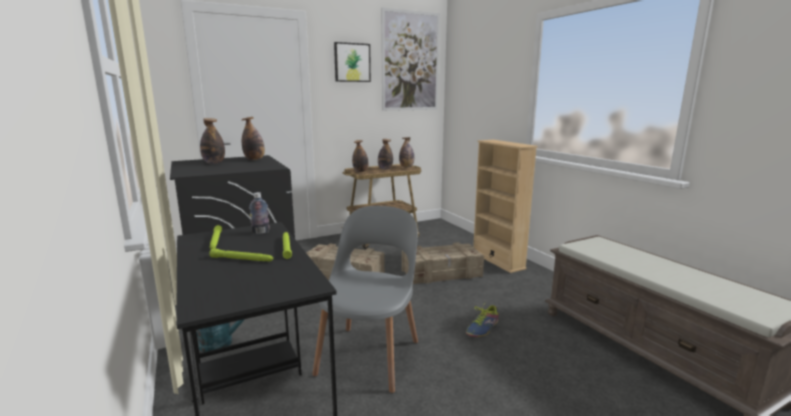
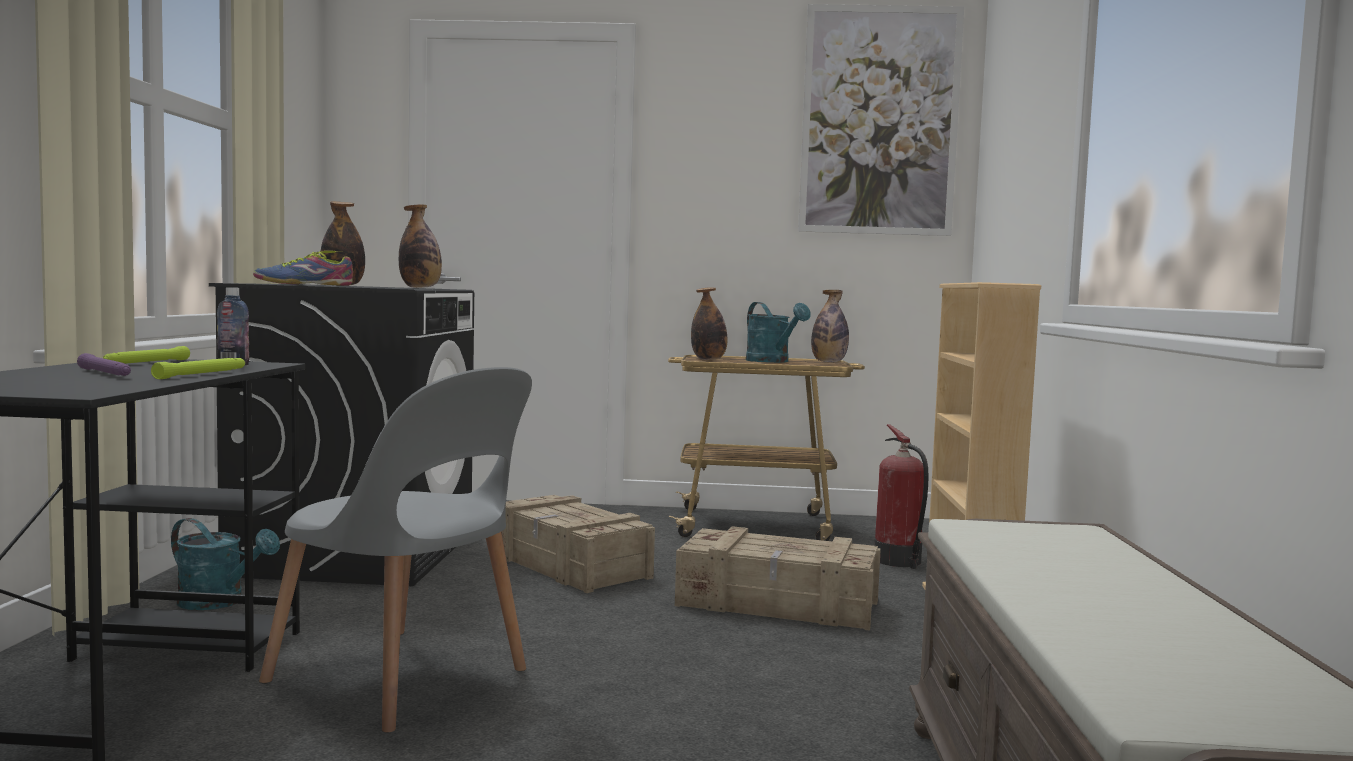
camera: 30 degrees right, 10 degrees down
(242, 259) = (105, 373): green flashlight -> purple flashlight
(352, 62) = (730, 124): picture -> none
(370, 354) = (403, 679): grey chair -> grey chair turned 75 degrees clockwise
(385, 169) = (772, 361): bottle -> turquoise watering can
(450, 242) = (899, 561): none -> fire extinguisher
(483, 328) = (699, 708): shoe -> shoe (304, 284)

